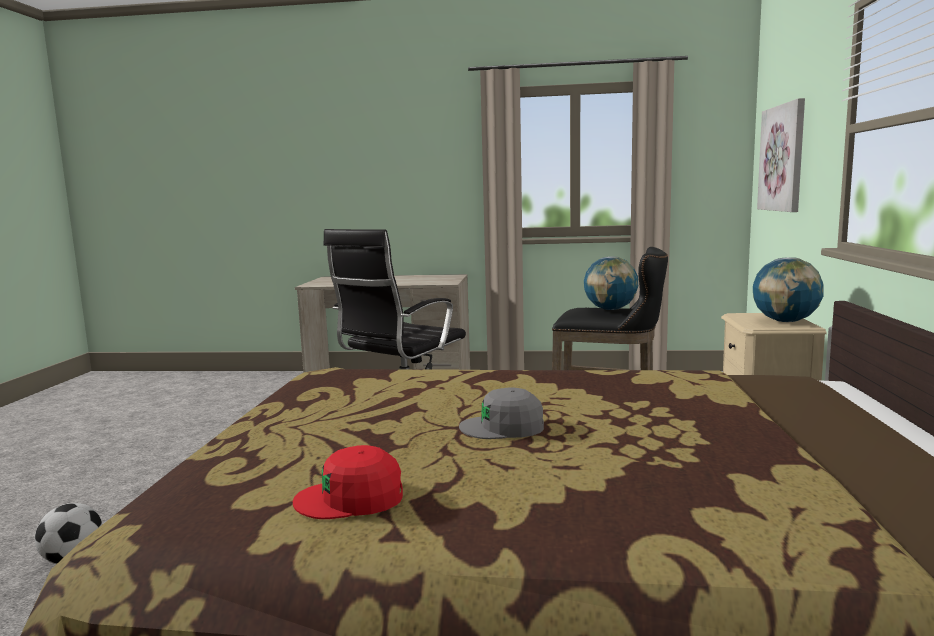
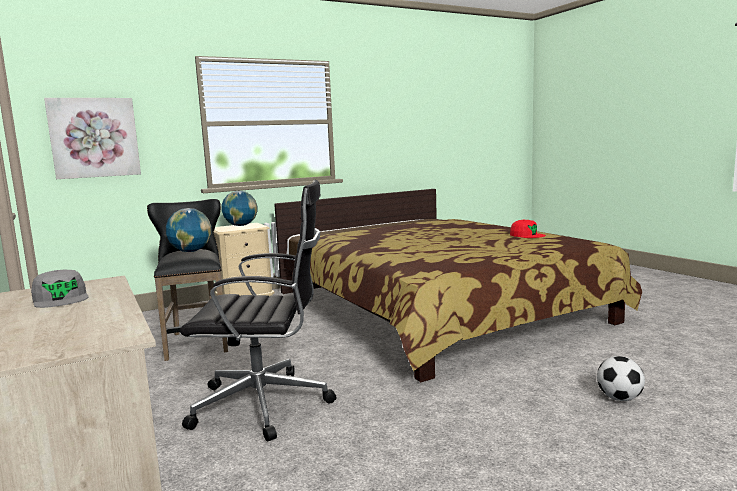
camera: 125 degrees left, 0 degrees up
(503, 427) = (445, 237): grey cap -> grey cap (61, 298)

